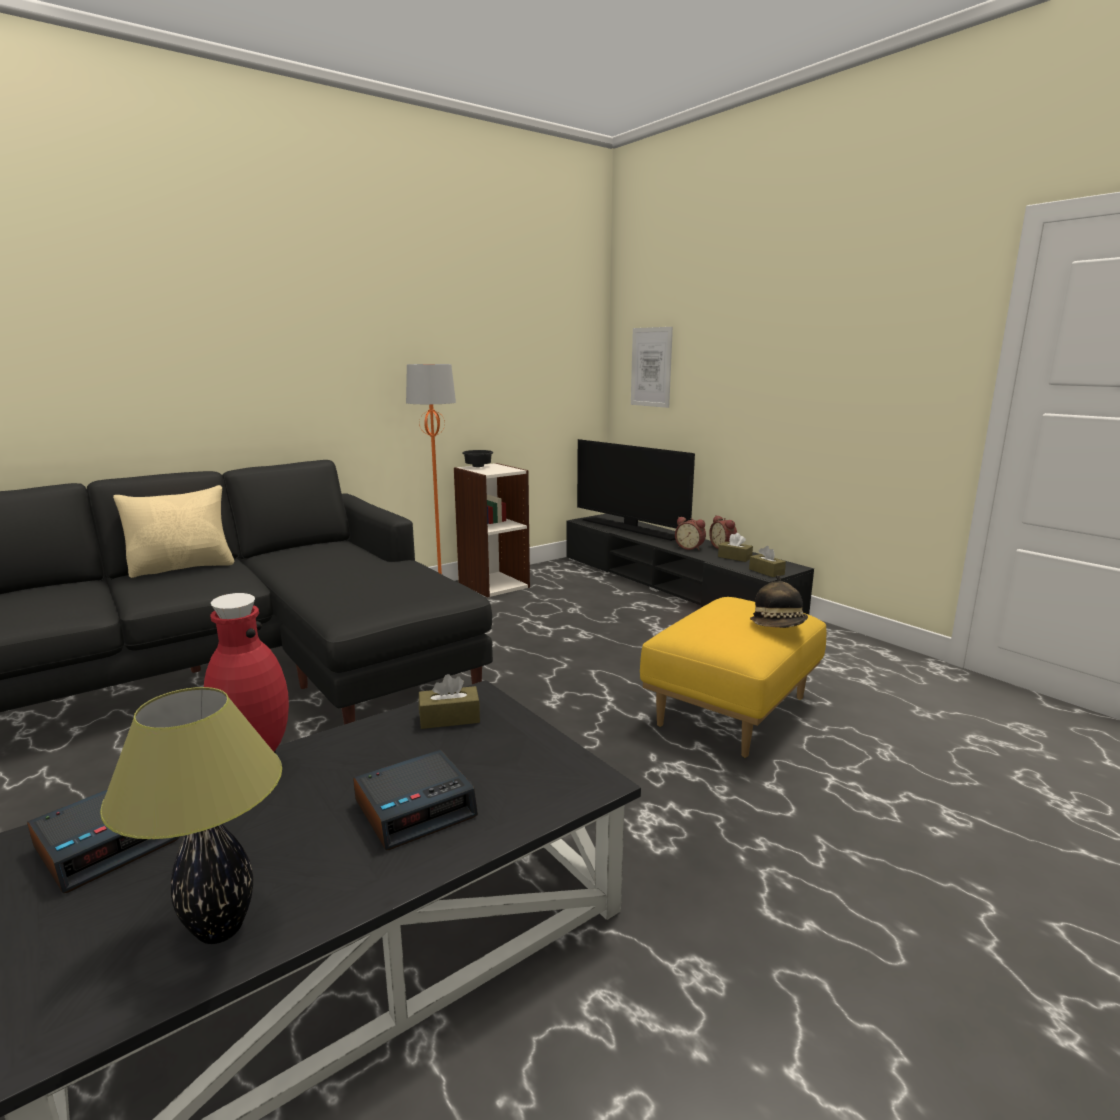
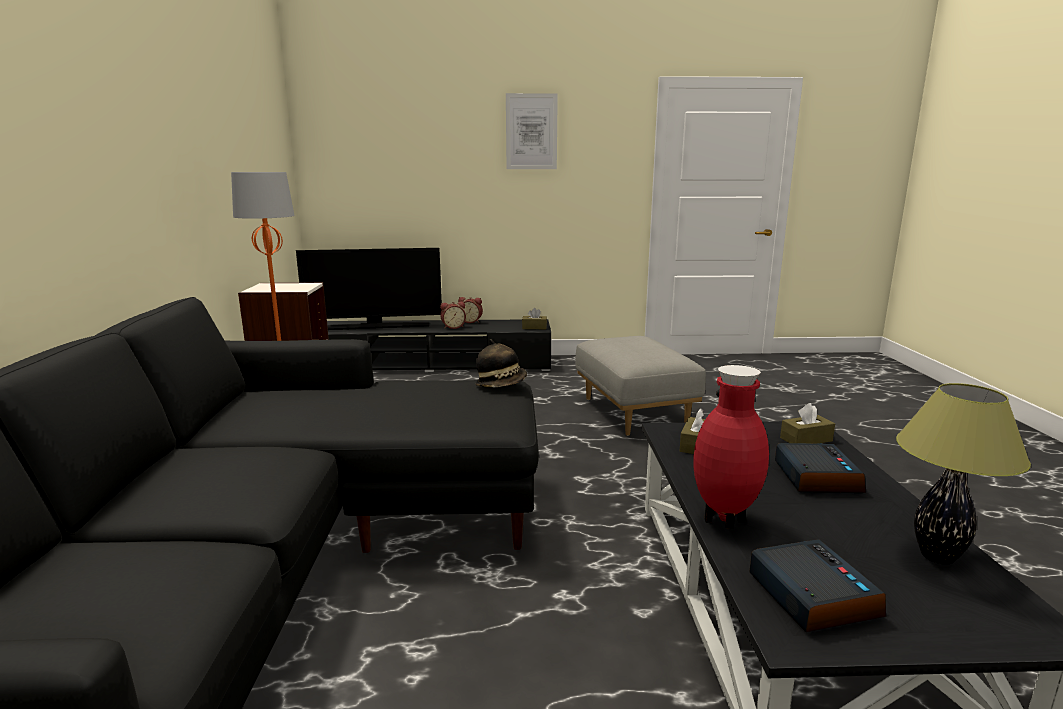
camera: 55 degrees left, 0 degrees up
(183, 568) = (164, 475): beige pillow -> none
(479, 466) = (262, 287): black bowl -> none
(651, 367) = (358, 175): picture -> picture (531, 132)
(731, 710) = (633, 412): yellow ottoman -> grey ottoman
(734, 557) = (495, 325): brown tissue box -> brown tissue box (806, 439)
(779, 626) = (657, 343): hat -> hat (501, 384)

